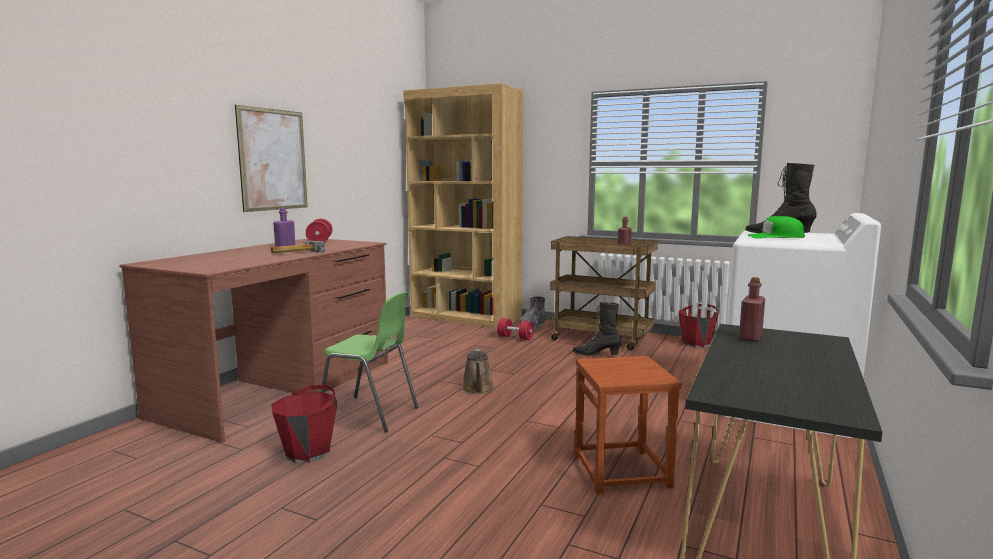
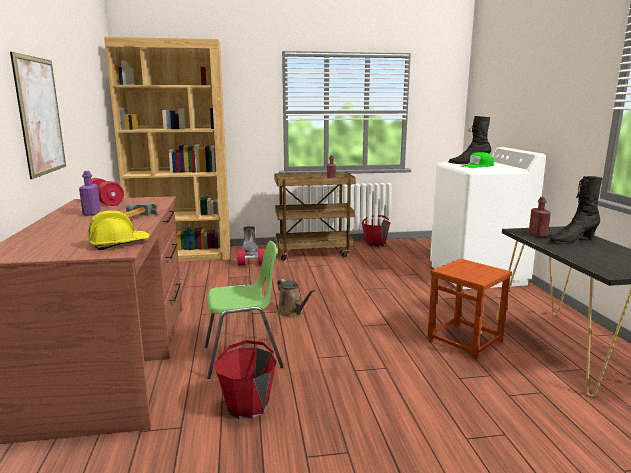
camera: 35 degrees left, 5 degrees up
(227, 266) = (119, 244): none -> yellow hard hat
(596, 354) = (329, 265): black boot -> black boot (572, 241)

